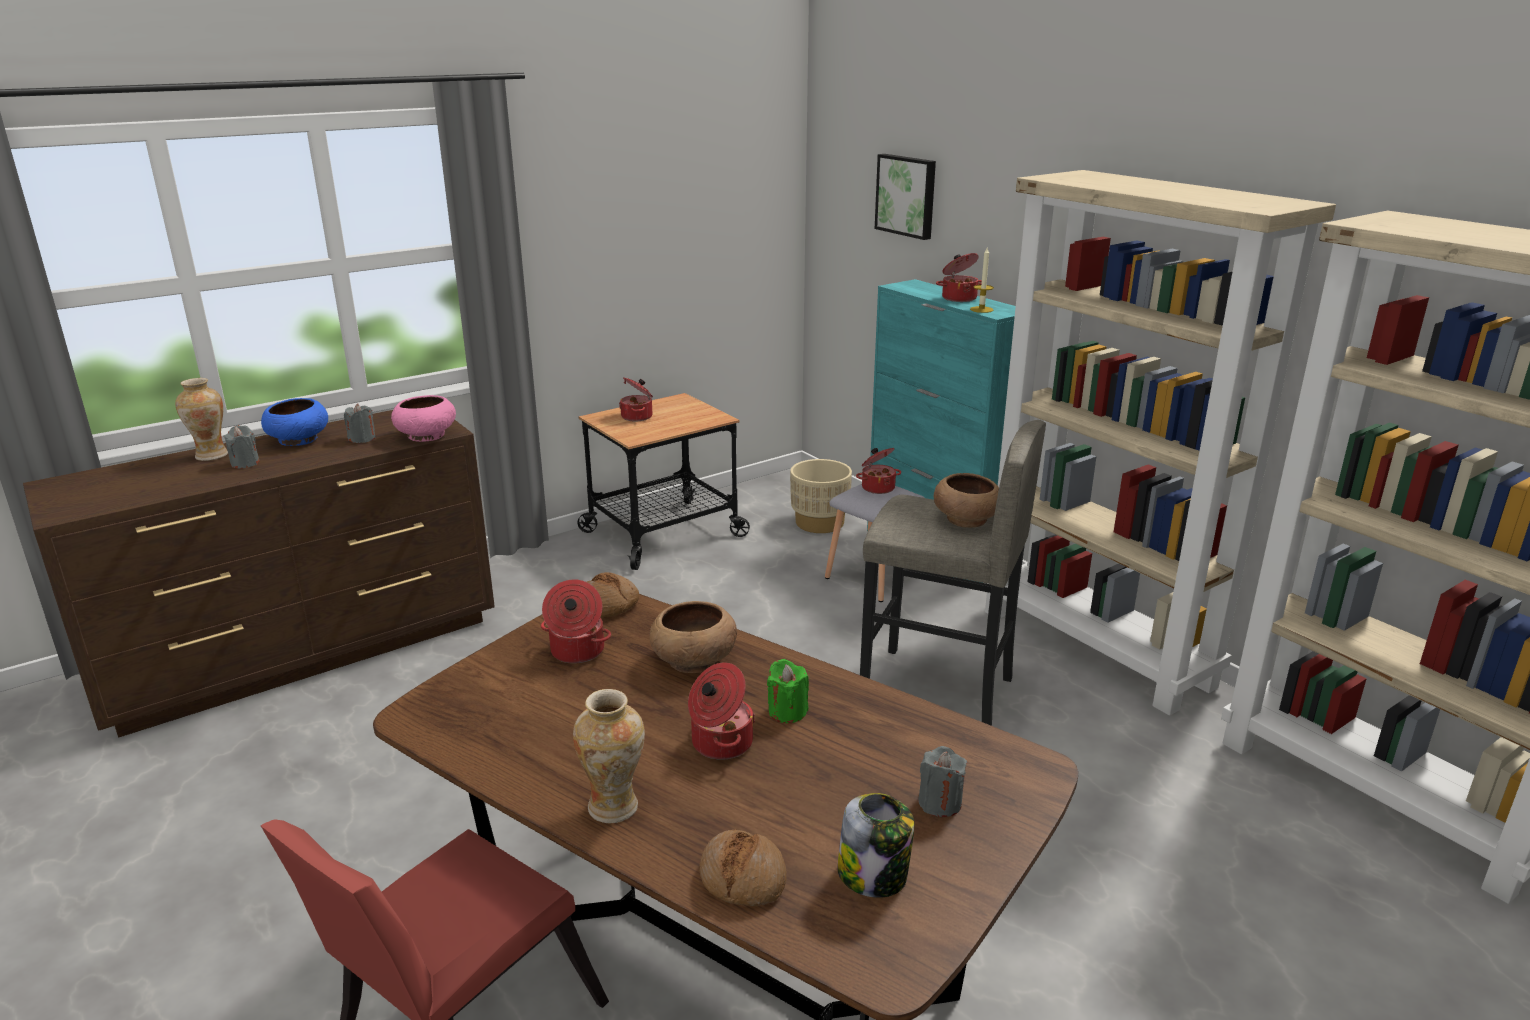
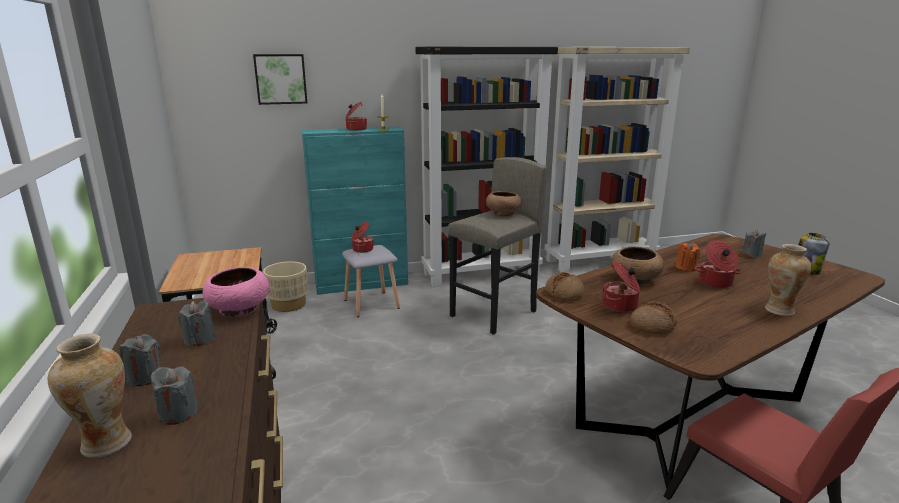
camera: 70 degrees left, 5 degrees down
(298, 440) = (145, 377): blue bowl -> grey candle
(638, 416) = (200, 272): cooking pot -> none
(743, 878) = (820, 291): bread -> bread (652, 325)
(787, 712) = (685, 268): green candle -> orange candle
(1097, 648) = (481, 273): beige bookcase -> black bookcase

